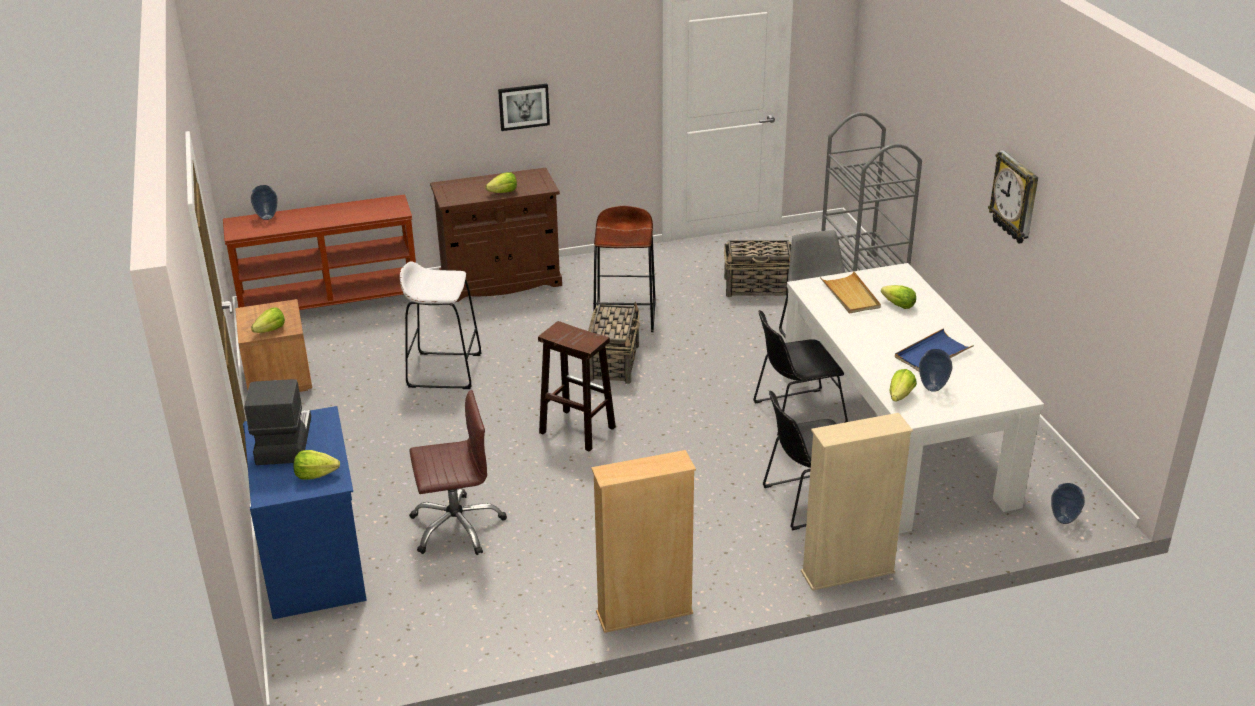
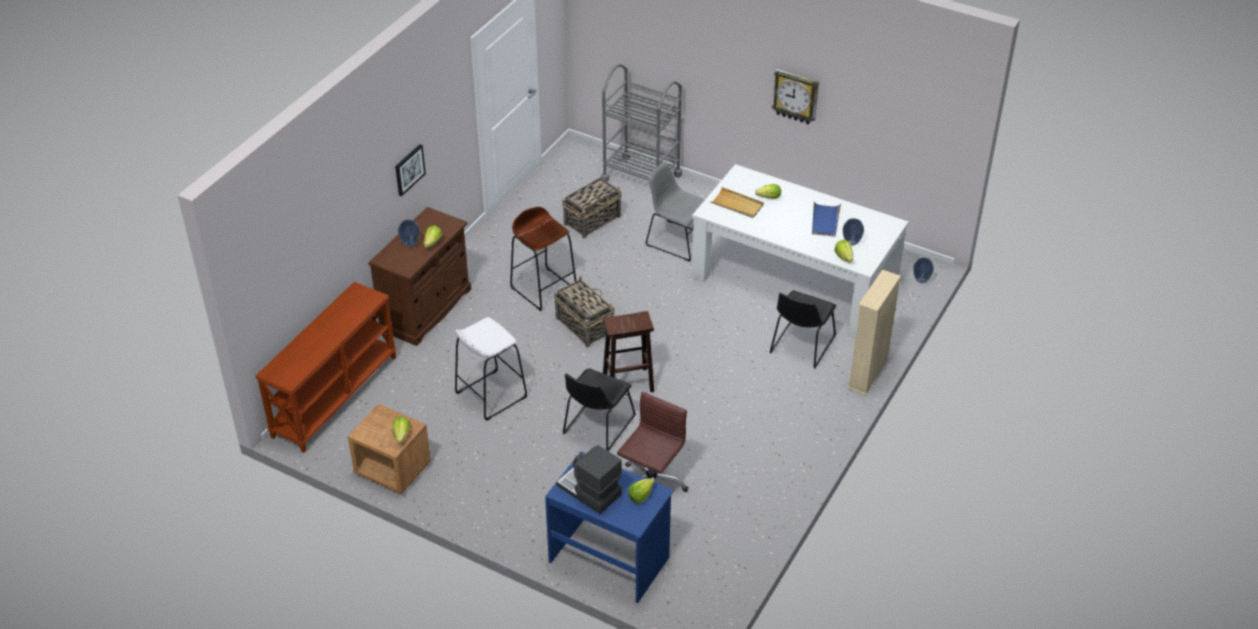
camera: 45 degrees left, 10 degrees up
(267, 217) = (288, 356): vase -> vase (409, 244)
(644, 613) = (809, 462): beige bookcase -> none
(795, 414) = (727, 297): black chair -> black chair (597, 427)

